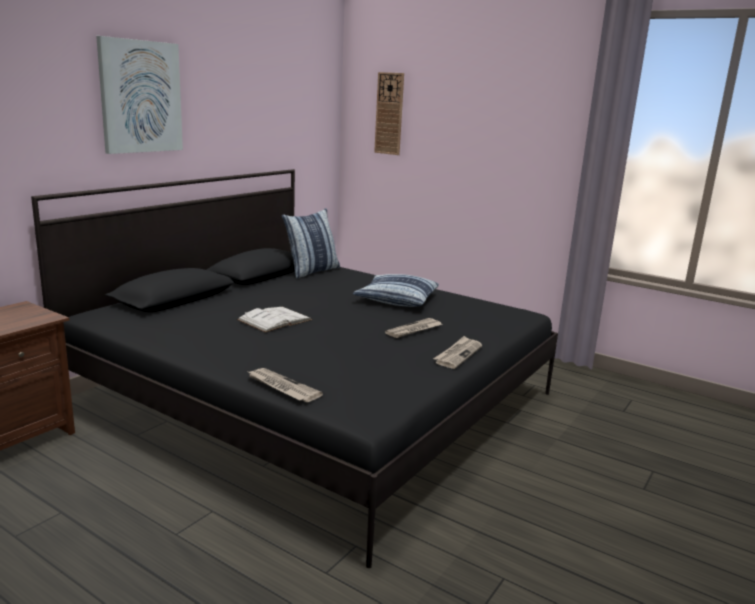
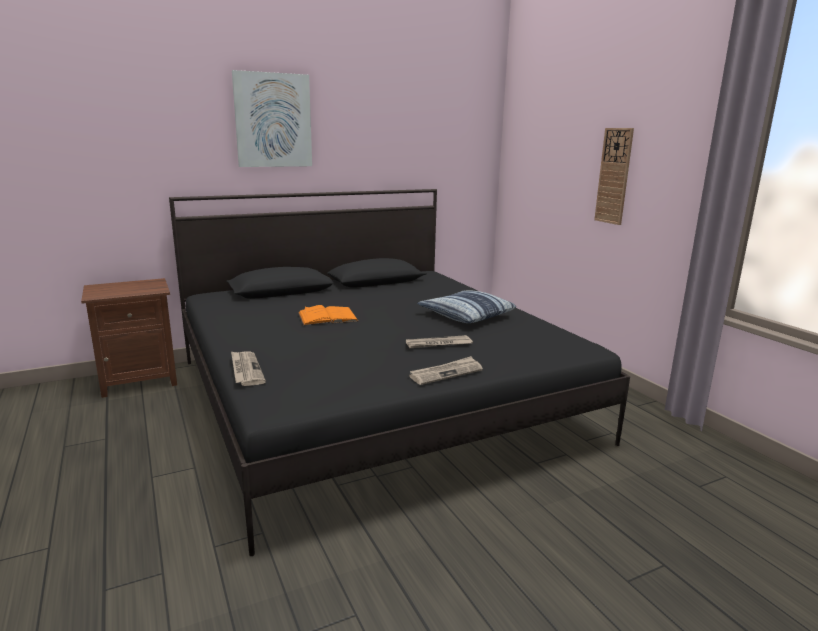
camera: 30 degrees right, 0 degrees up
(274, 320) = (327, 317): white book -> orange book
(312, 271) = (425, 283): pillow -> none
(389, 113) = (536, 135): wall clock -> wall clock (614, 176)

